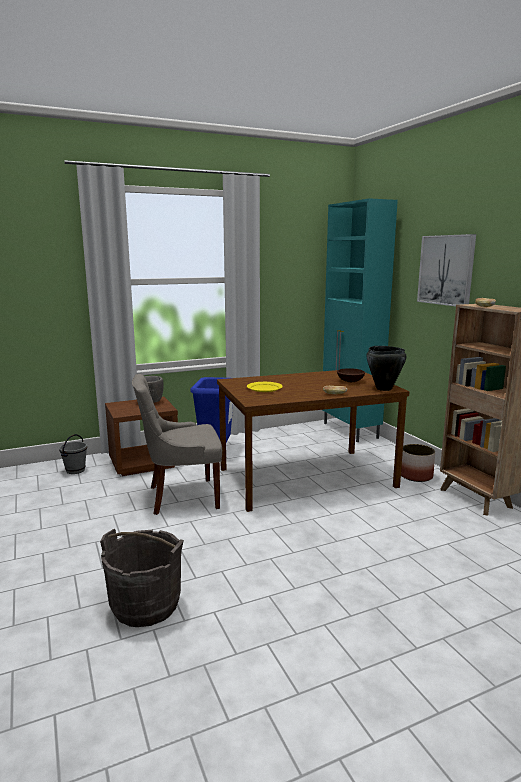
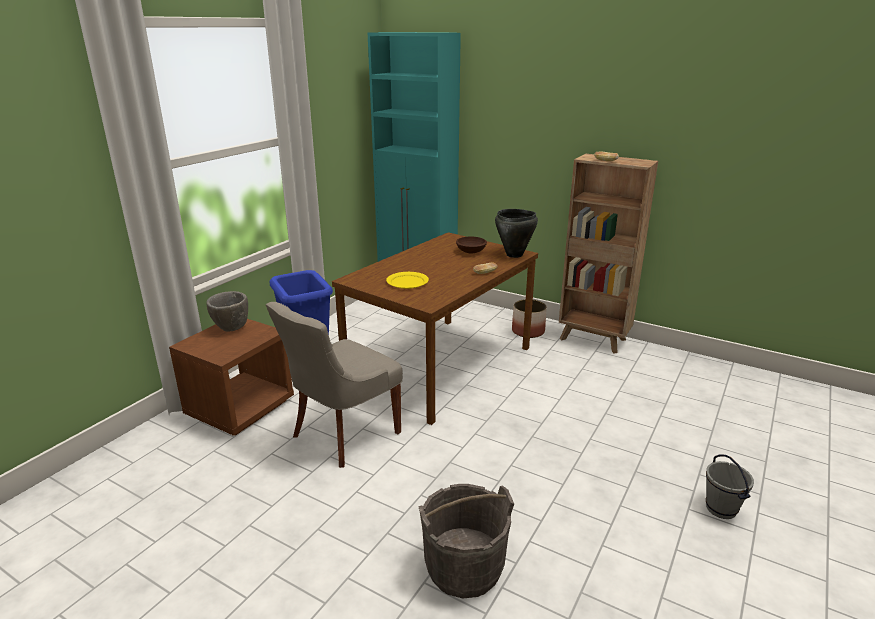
camera: 35 degrees left, 10 degrees up
(75, 470) = (159, 451): grey bucket -> grey bucket (721, 509)
(446, 270) = (533, 117): picture -> none

